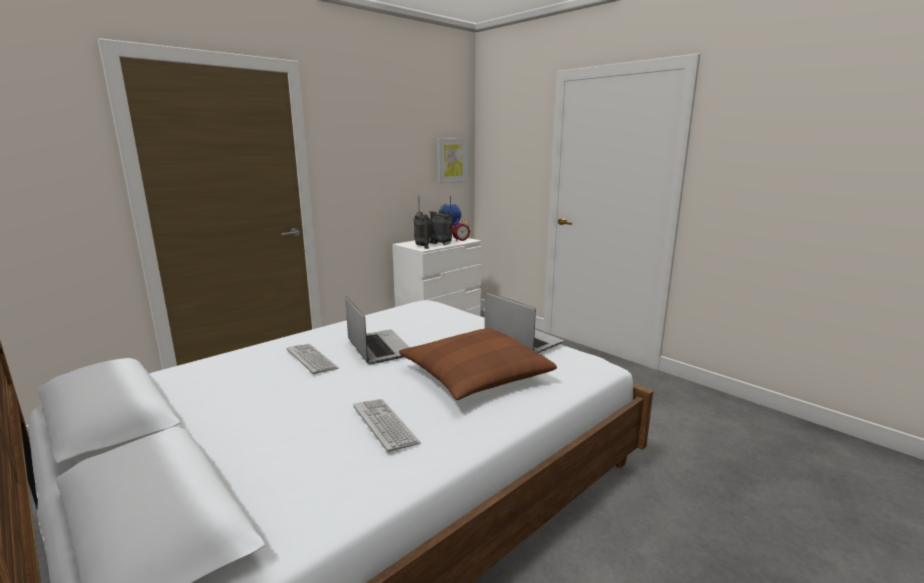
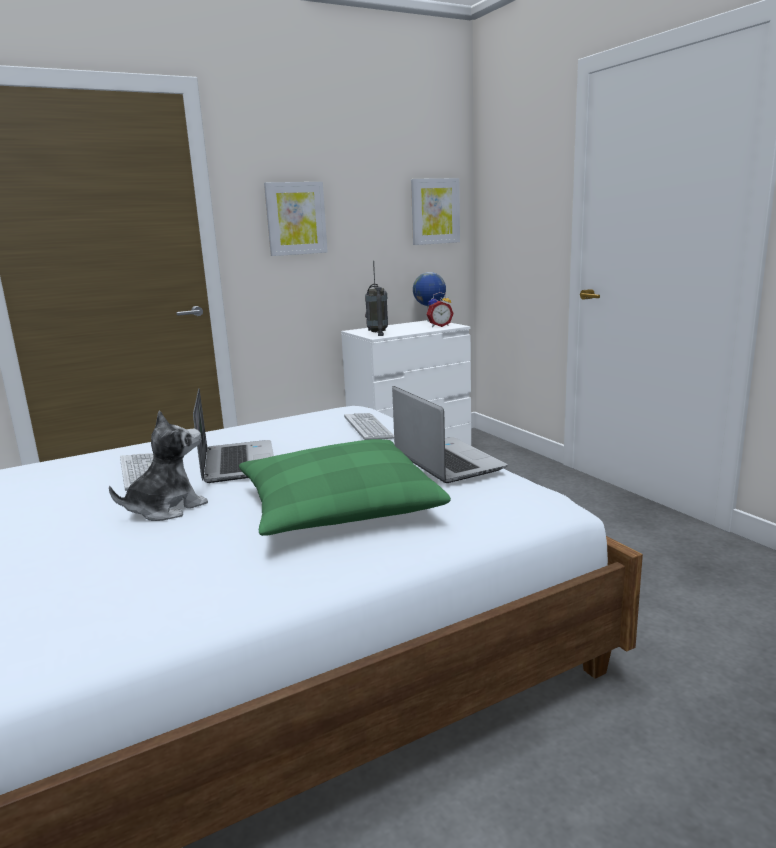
camera: 15 degrees right, 0 degrees up
(355, 385) = (166, 508): none -> plush toy
(363, 164) = (295, 218): none -> picture
(385, 425) = (158, 563): keyboard -> keyboard (368, 428)
(442, 244) = (408, 331): radio -> none
(475, 375) = (338, 506): brown pillow -> green pillow

